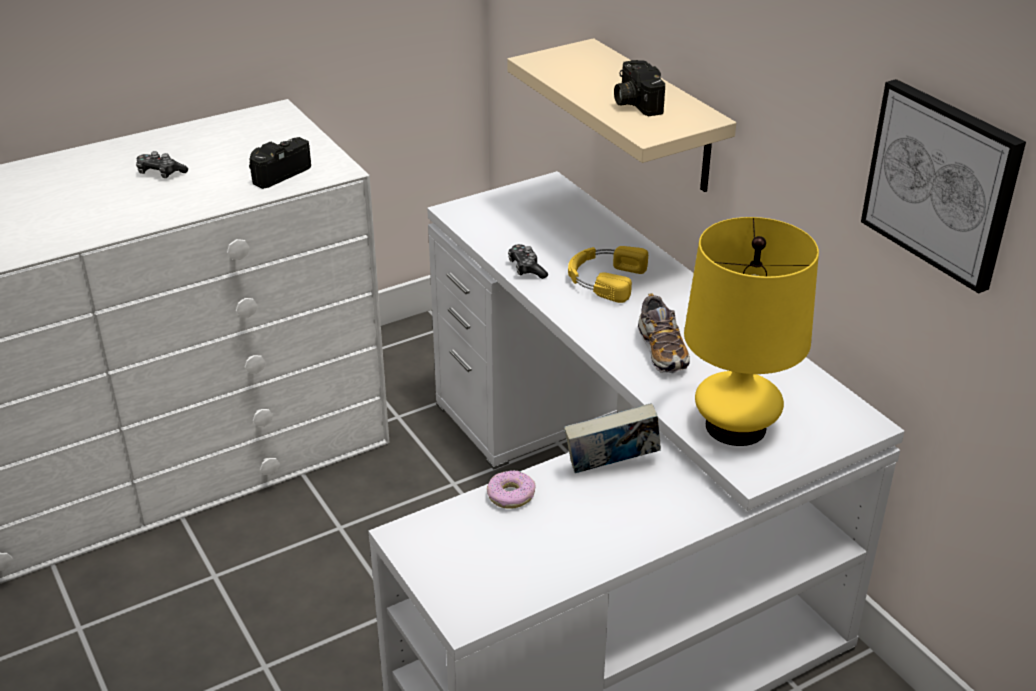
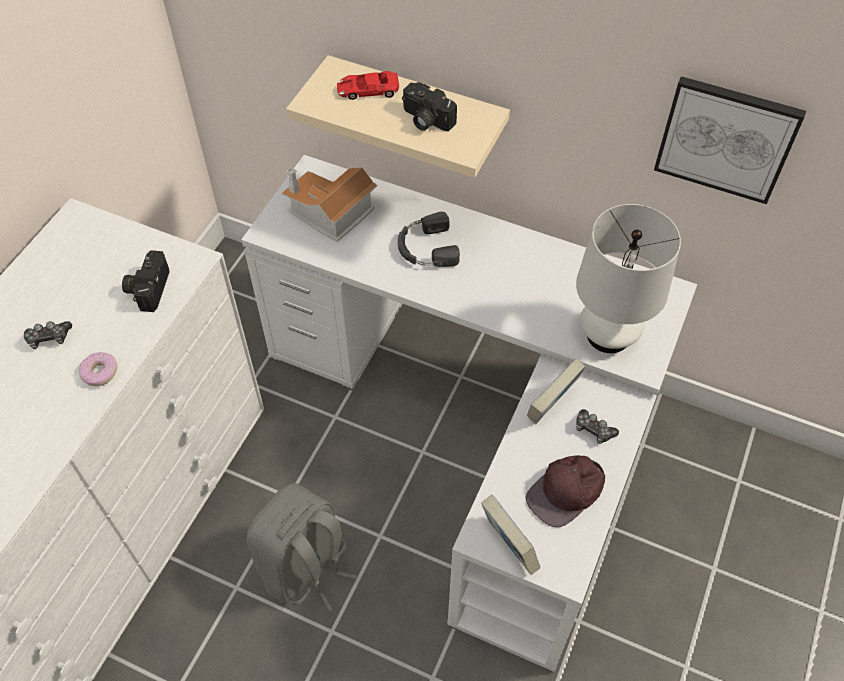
camera: 35 degrees left, 20 degrees up
(295, 596) = (305, 567): none -> grey backpack
(428, 558) = (508, 546): none -> book
(510, 495) = (513, 465): donut -> donut (99, 372)
(526, 268) = (367, 265): game controller -> game controller (593, 430)
(532, 219) = (329, 214): none -> toy house
(545, 546) = (566, 492): none -> brown cap
(602, 68) = (368, 90): none -> red toy car
(603, 279) = (426, 248): yellow headphones -> black headphones
(662, 350) = (515, 294): shoe -> none
(735, 426) = (608, 335): yellow table lamp -> white table lamp

